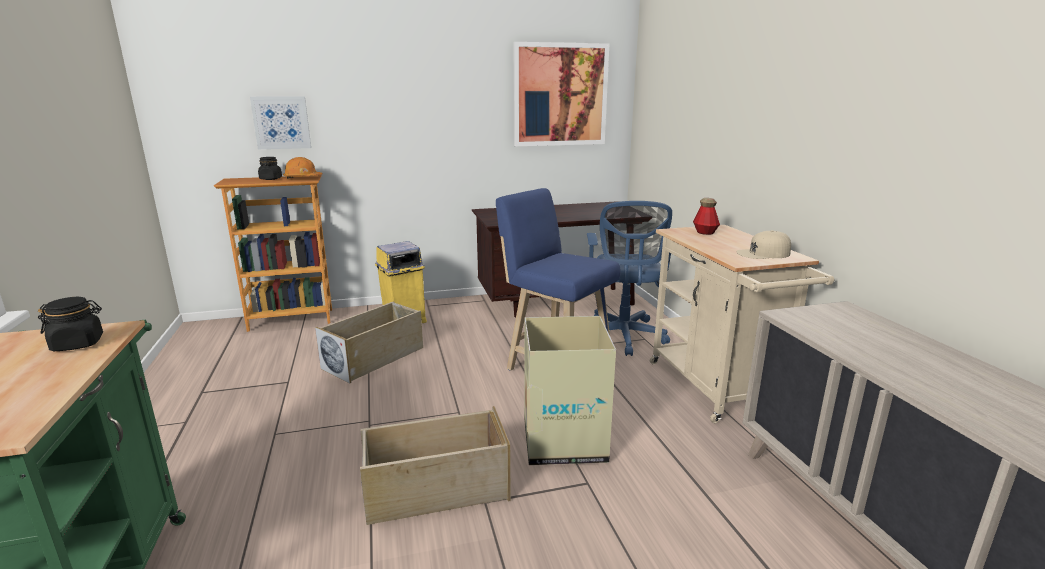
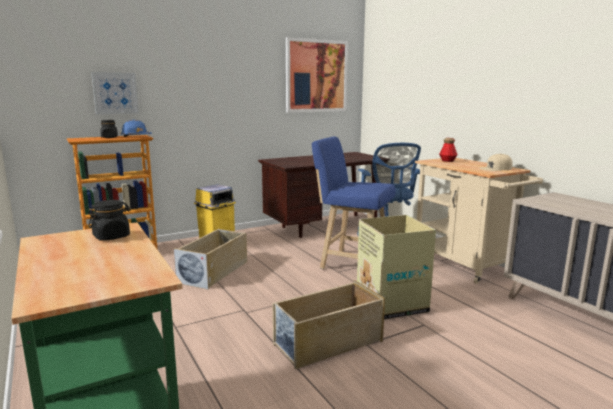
camera: 15 degrees left, 5 degrees down
(302, 178) = (136, 136): orange hard hat -> blue hard hat

